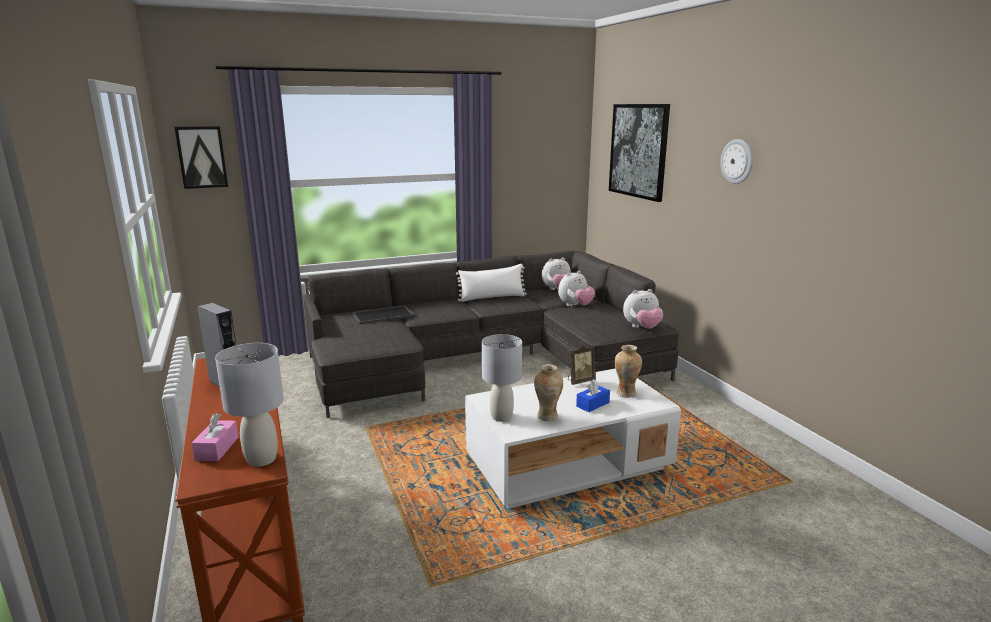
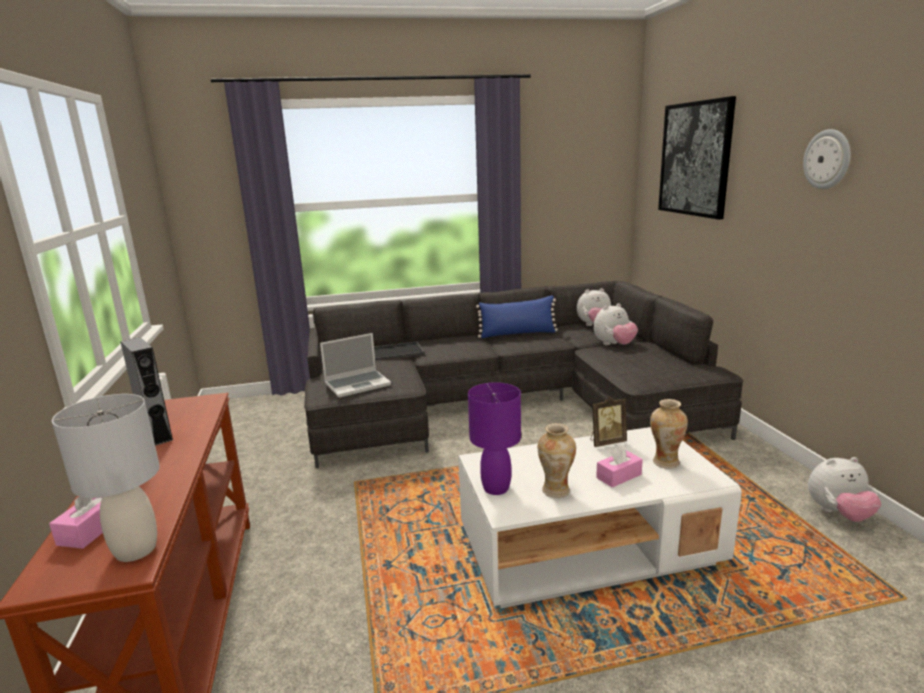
camera: 10 degrees right, 0 degrees up
(202, 157) = (202, 180): picture -> none
(362, 343) = (358, 384): none -> laptop
(492, 297) = (517, 334): white pillow -> blue pillow
(501, 417) = (495, 488): grey table lamp -> purple table lamp
(592, 404) = (618, 476): blue tissue box -> pink tissue box
(642, 328) = (694, 374): plush toy -> plush toy (838, 514)

